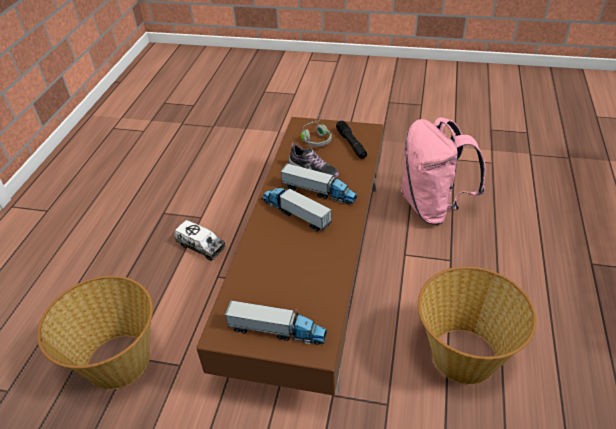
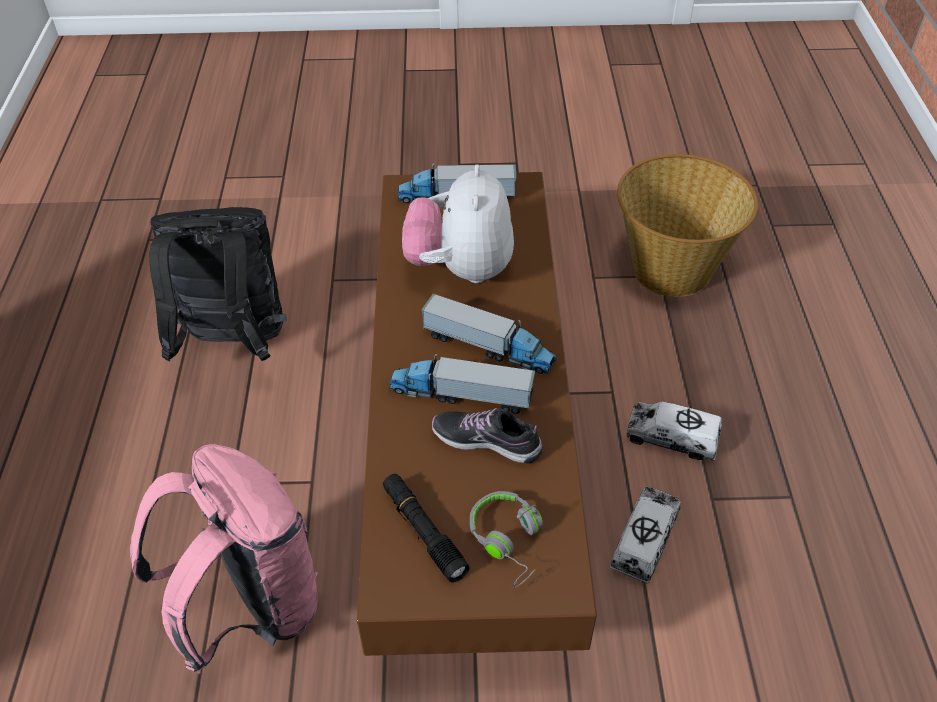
camera: 165 degrees right, 5 degrees up
(243, 206) = (644, 540): none -> toy truck
(295, 265) = (461, 268): none -> plush toy
(463, 354) = (234, 343): basket -> black backpack

